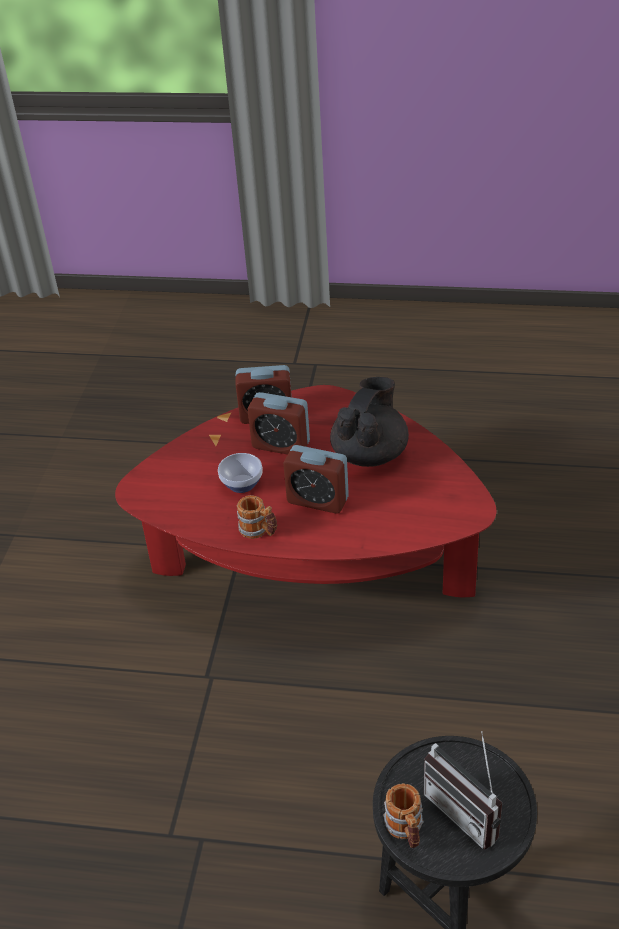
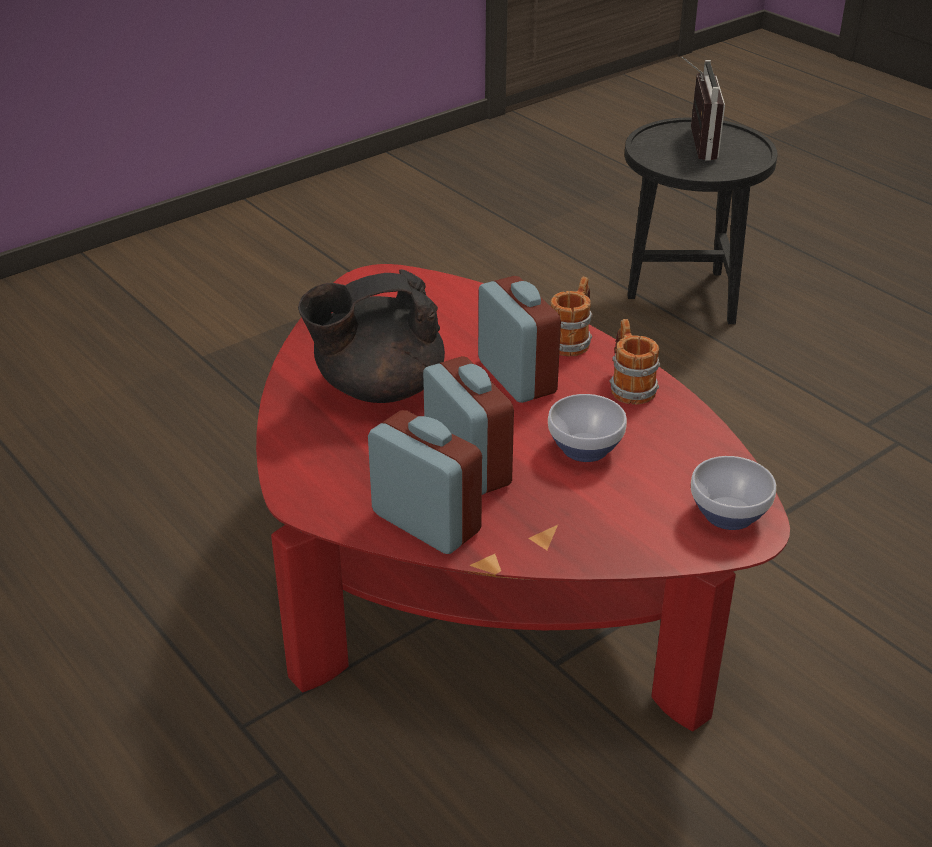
camera: 140 degrees left, 5 degrees down
(149, 492) = (727, 516): none -> bowl
(406, 830) = (754, 152): mug -> mug (572, 340)

